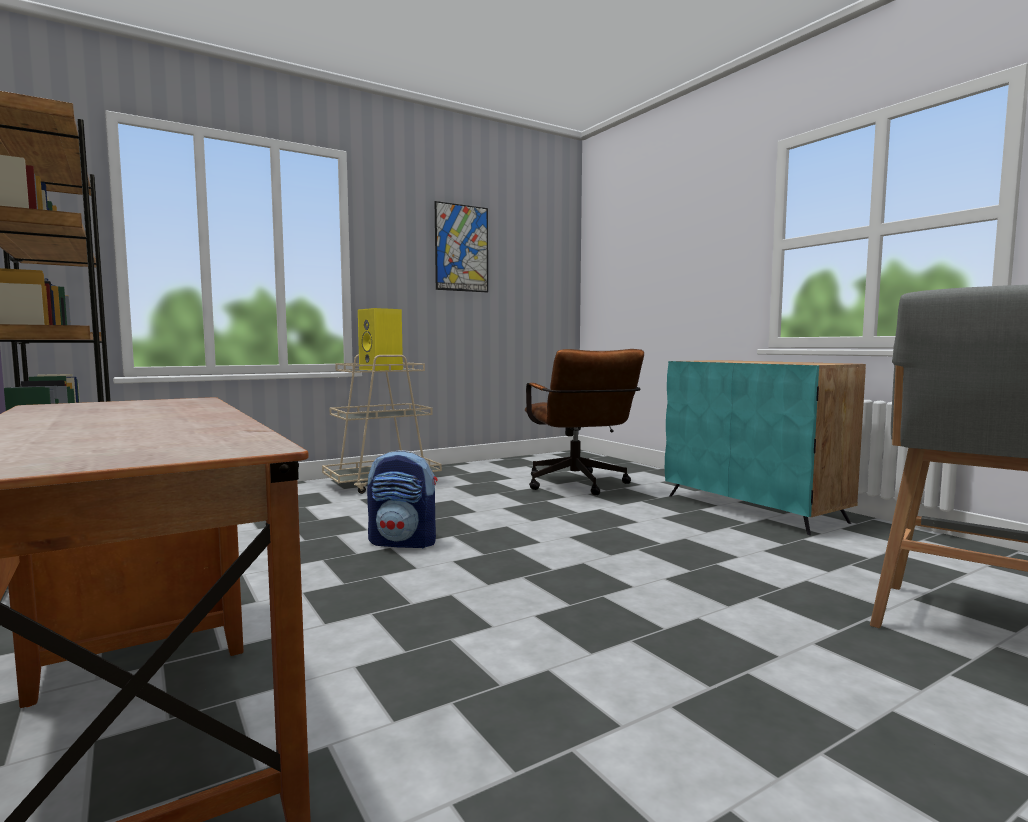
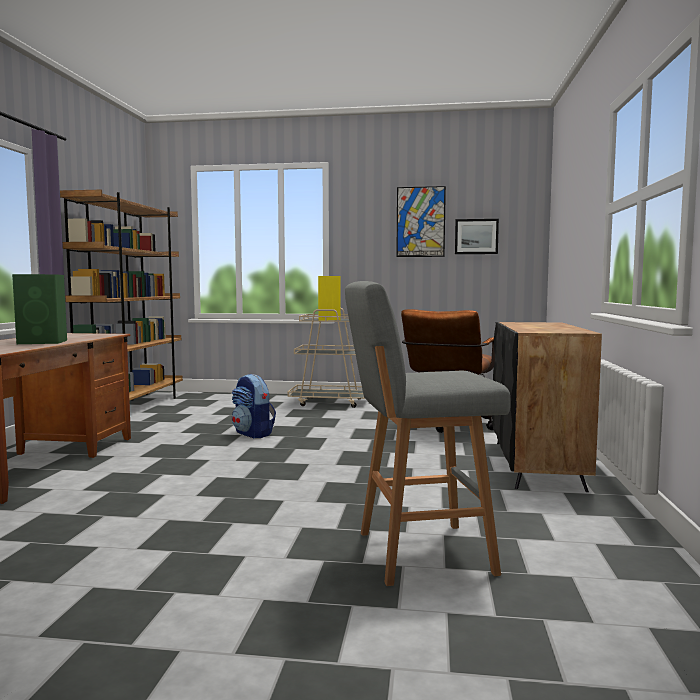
camera: 40 degrees right, 0 degrees up
(170, 419) = (44, 342): none -> green speaker
(518, 271) = (476, 236): none -> picture
(753, 508) = (537, 465): turquoise cabinet -> black cabinet

